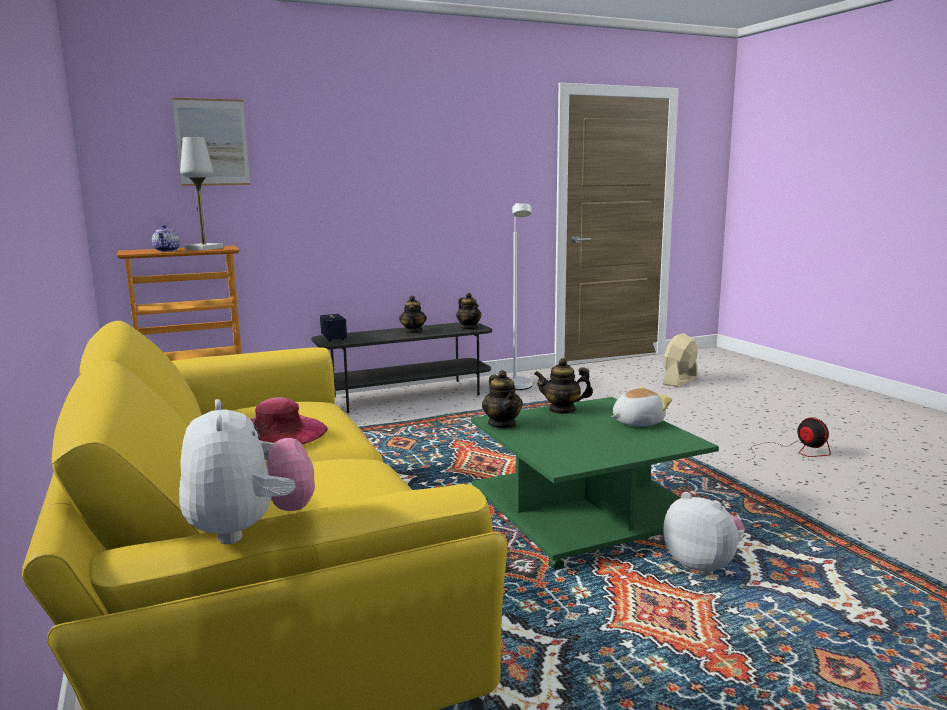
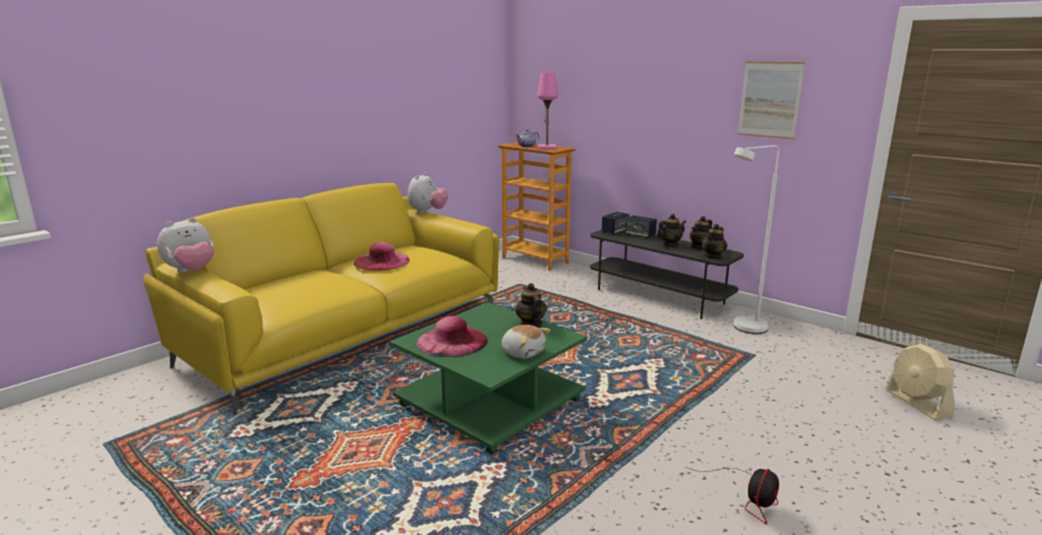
camera: 65 degrees right, 5 degrees up
(204, 248) = (547, 148): white table lamp -> pink table lamp
(212, 142) = (574, 74): picture -> picture (770, 100)
(364, 334) = (640, 235): none -> speaker
(502, 424) = (479, 312): teapot -> teapot (700, 247)
(583, 446) = (452, 341): none -> pink hat
(679, 381) = (917, 403): beige fan -> beige fan turned 120 degrees counterclockwise
(702, 565) = (437, 460): plush toy -> plush toy (427, 212)

